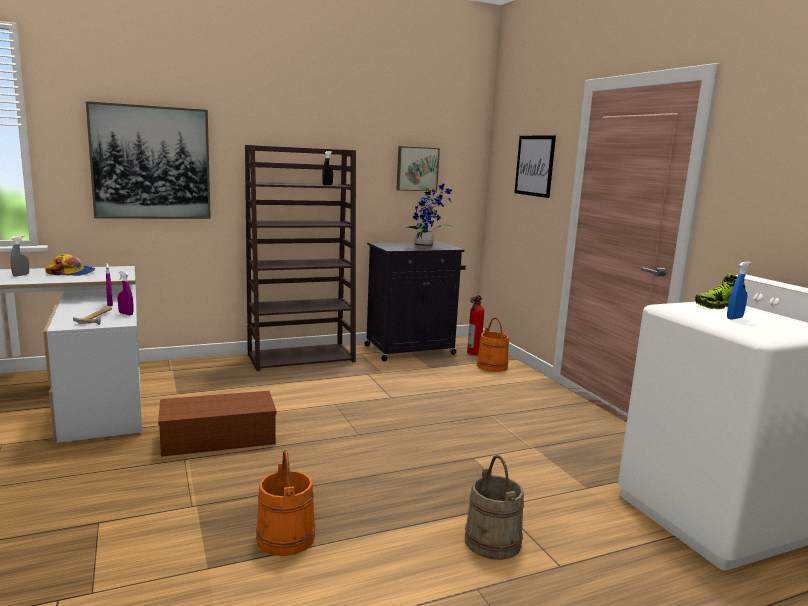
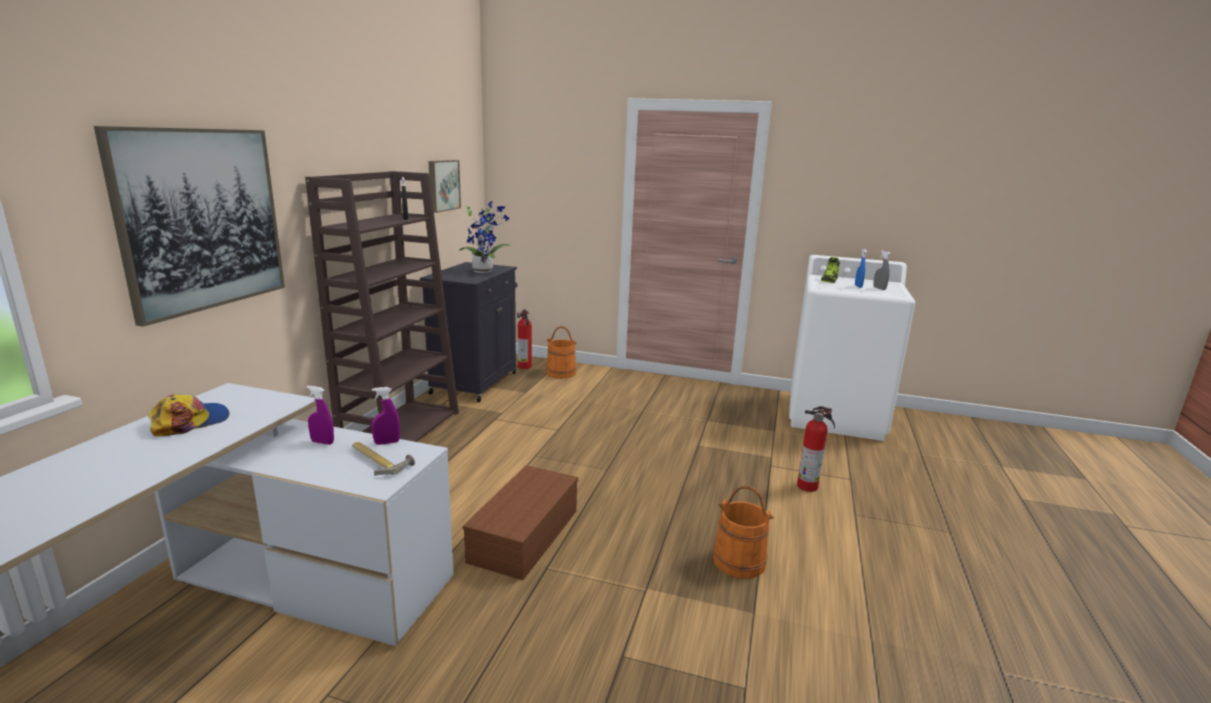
camera: 50 degrees left, 5 degrees up
(21, 275) = (128, 455): grey spray bottle -> grey spray bottle (879, 288)
(493, 541) = (809, 486): beige bucket -> fire extinguisher
(534, 165) = (564, 175): picture -> none

